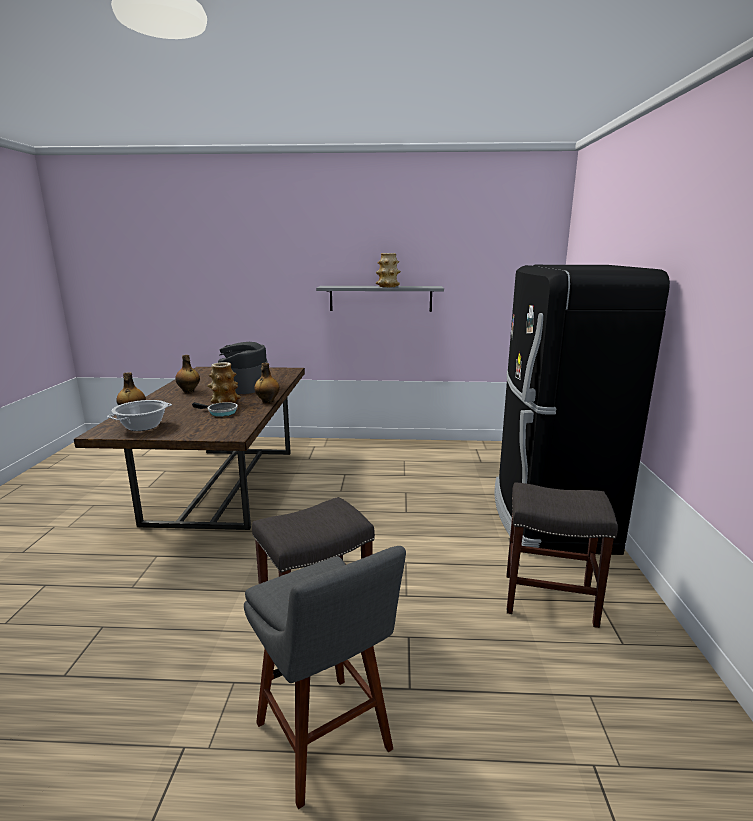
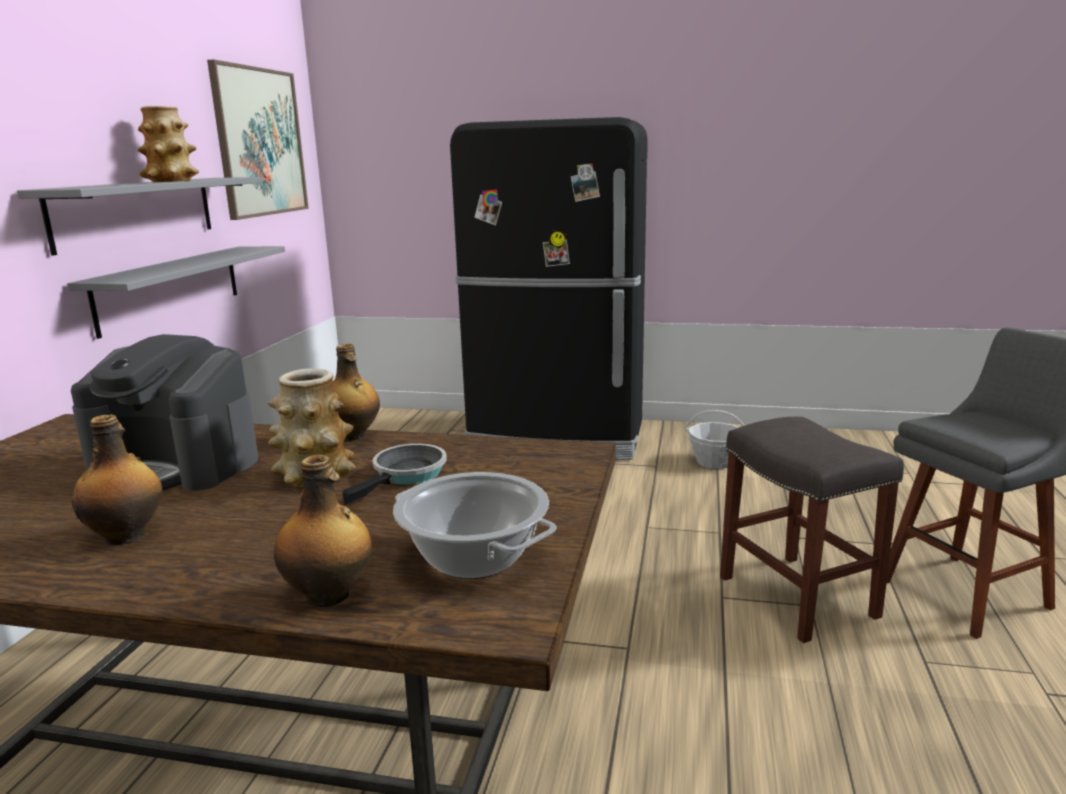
camera: 80 degrees left, 0 degrees up
(394, 335) = (170, 288): none -> grey shelf
(493, 267) = (260, 142): none -> picture
(550, 599) = (715, 461): grey stool -> basket

